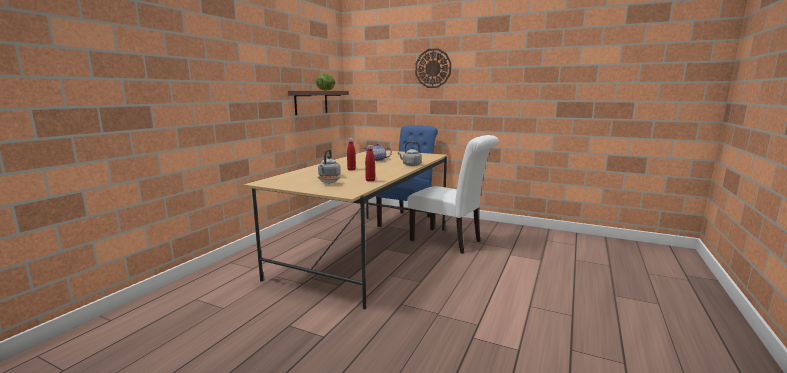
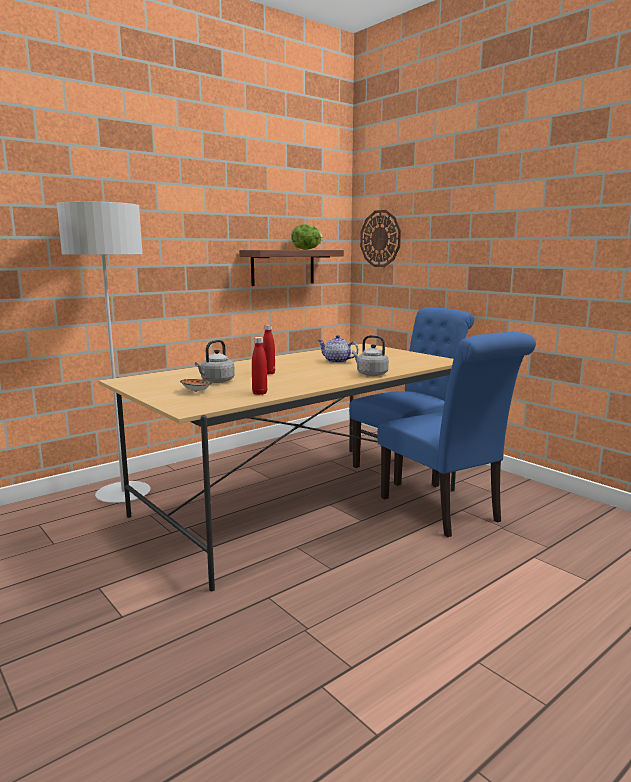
camera: 25 degrees right, 0 degrees up
(241, 268) = (123, 494): none -> grey floor lamp
(433, 68) = (474, 211): wall clock -> wall clock (380, 238)
(449, 241) = (445, 511): white chair -> blue chair

